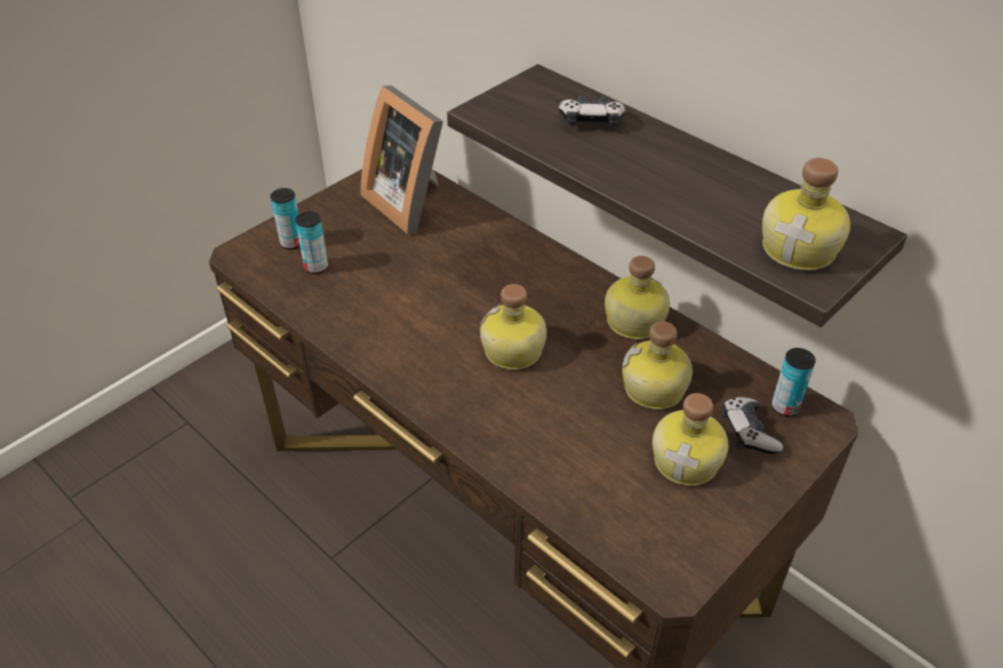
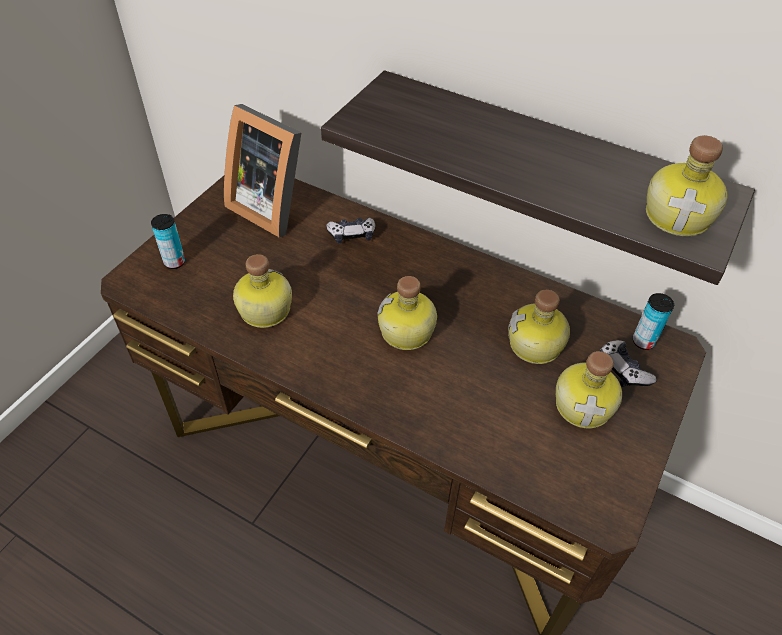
camera: 15 degrees left, 5 degrees up
(316, 267) = (205, 282): can -> none
(591, 121) = (453, 119): game controller -> game controller (352, 235)
(632, 322) = (497, 287): bottle -> bottle (263, 310)

